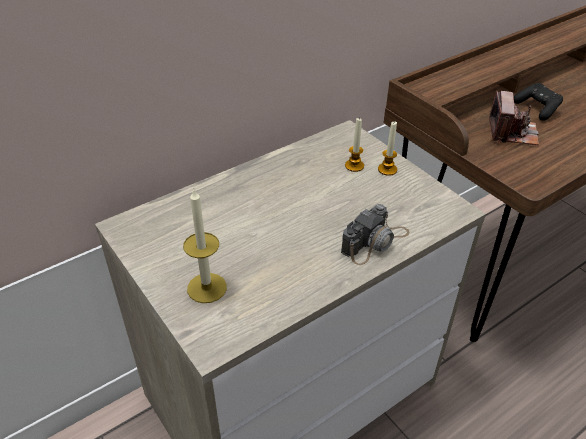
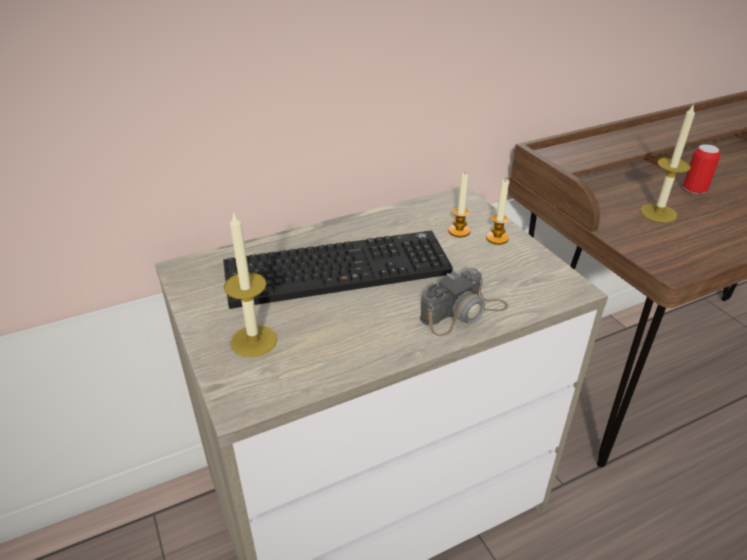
camera: 10 degrees right, 5 degrees down
(261, 212) = (339, 268): none -> keyboard
(512, 133) = (658, 213): camera -> candle
(537, 108) = (694, 190): black game controller -> can

